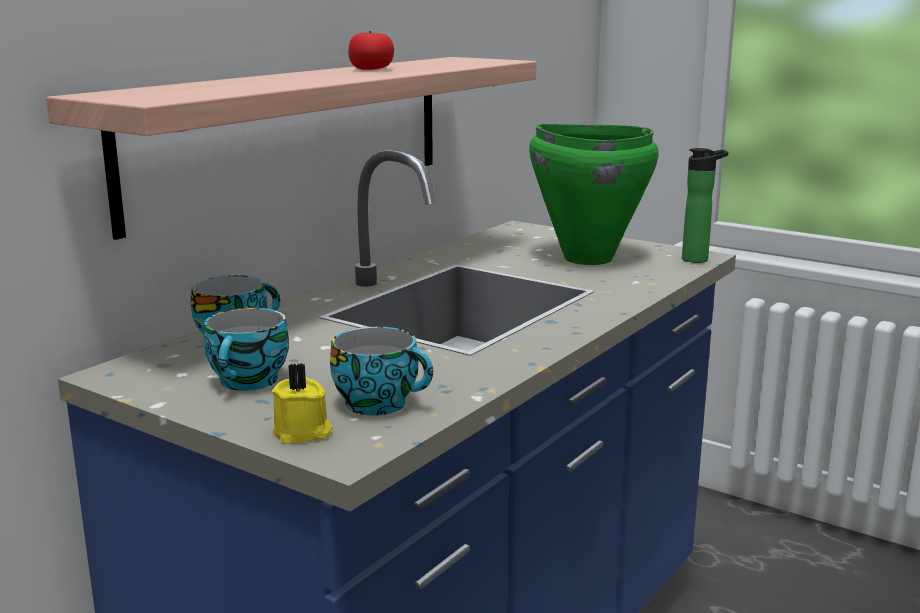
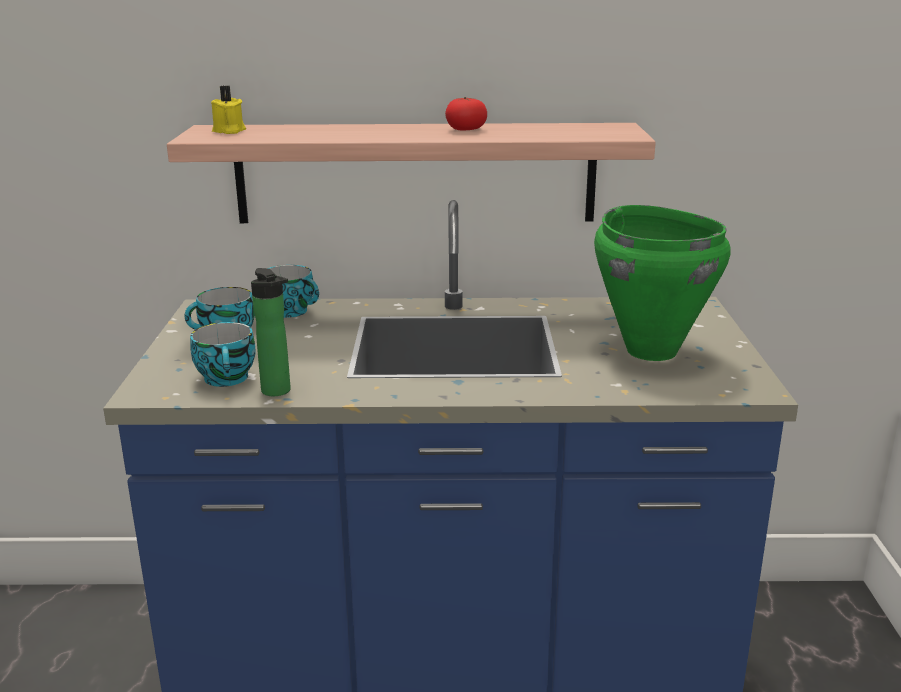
camera: 55 degrees right, 5 degrees up
(303, 433) = (163, 374): yellow candle -> yellow candle (228, 131)
(699, 259) = (741, 392): bottle -> bottle (278, 392)

